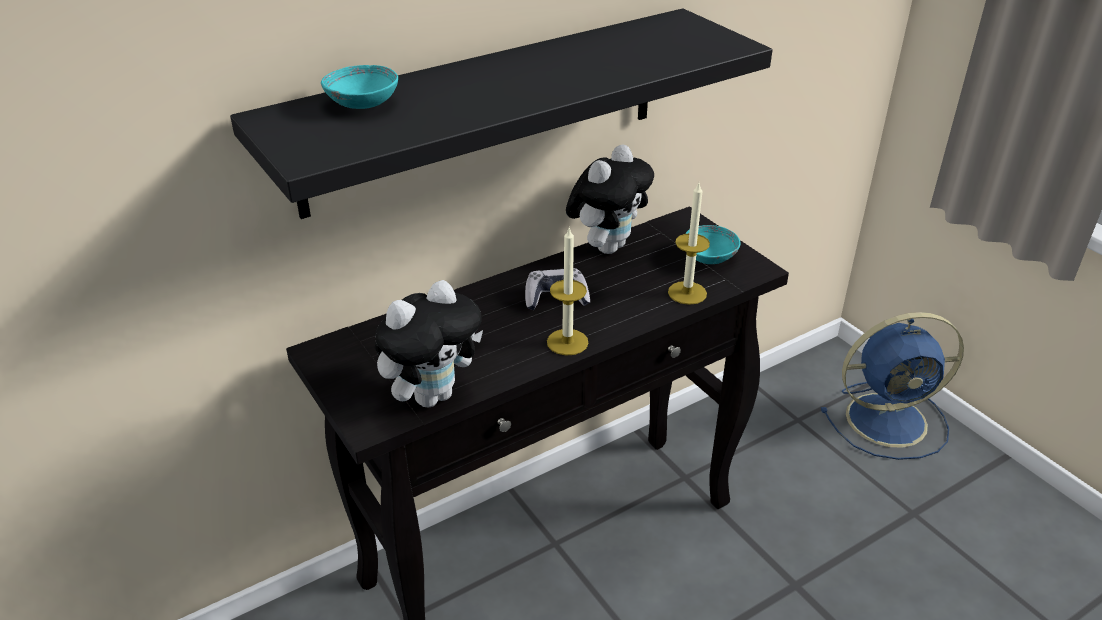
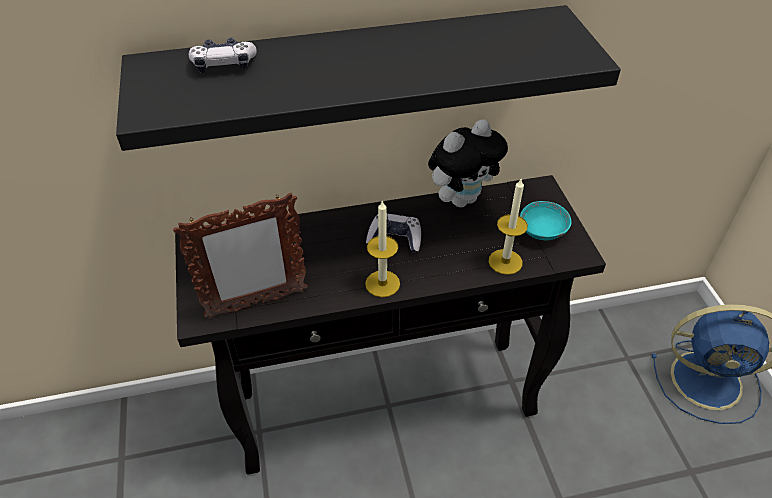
camera: 20 degrees right, 10 degrees up
(362, 104) = (224, 64): turquoise bowl -> game controller
(432, 395) = (256, 304): plush toy -> picture frame

